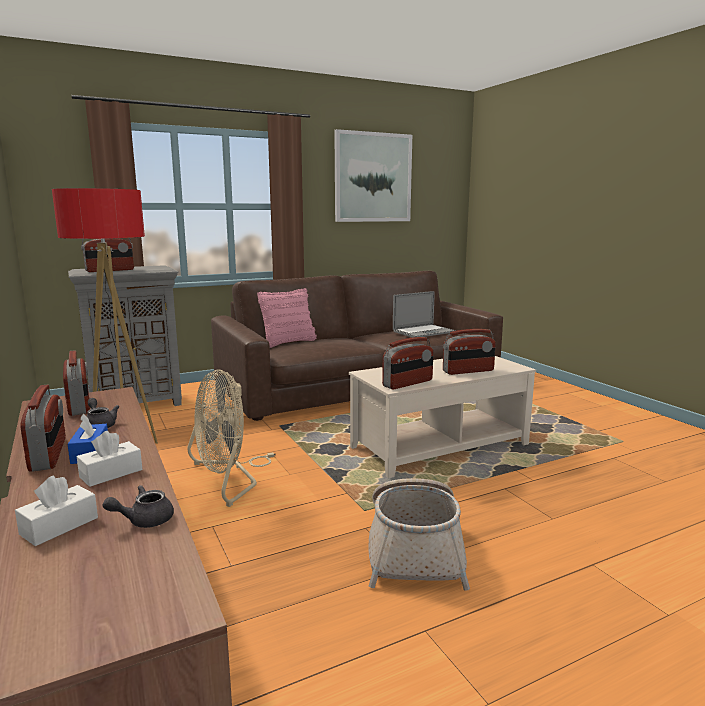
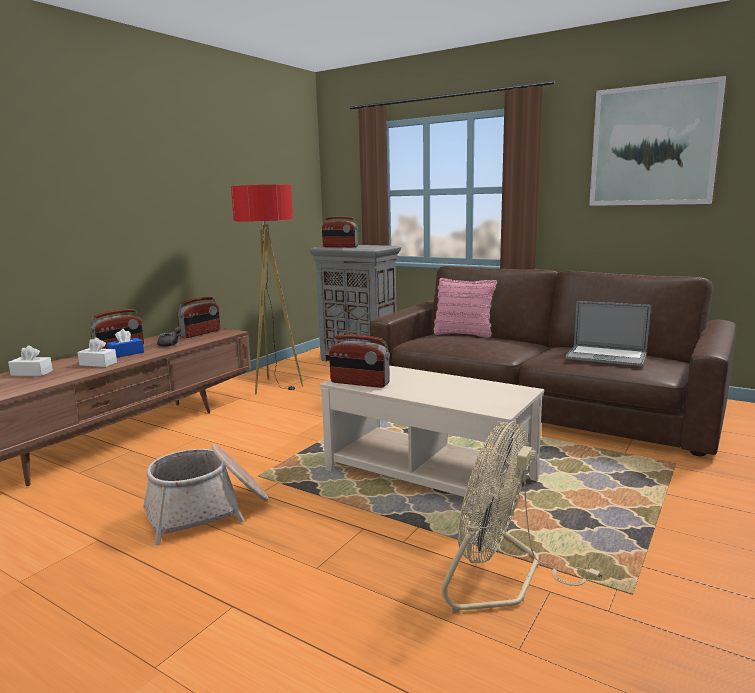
camera: 60 degrees right, 0 degrees up
(144, 520) = (39, 383): grey teapot -> none
(230, 476) = (273, 420): beige fan -> beige fan (509, 573)
(468, 371) = (441, 394): radio -> none

